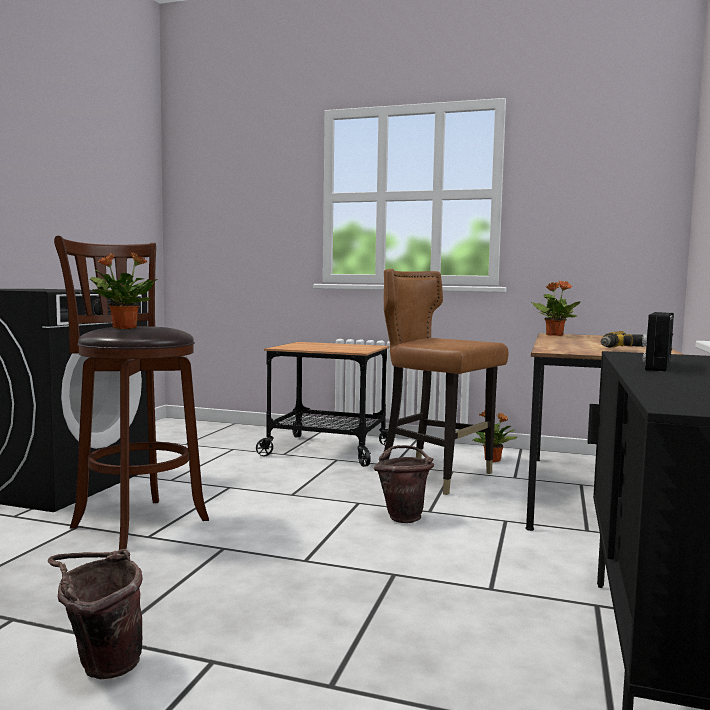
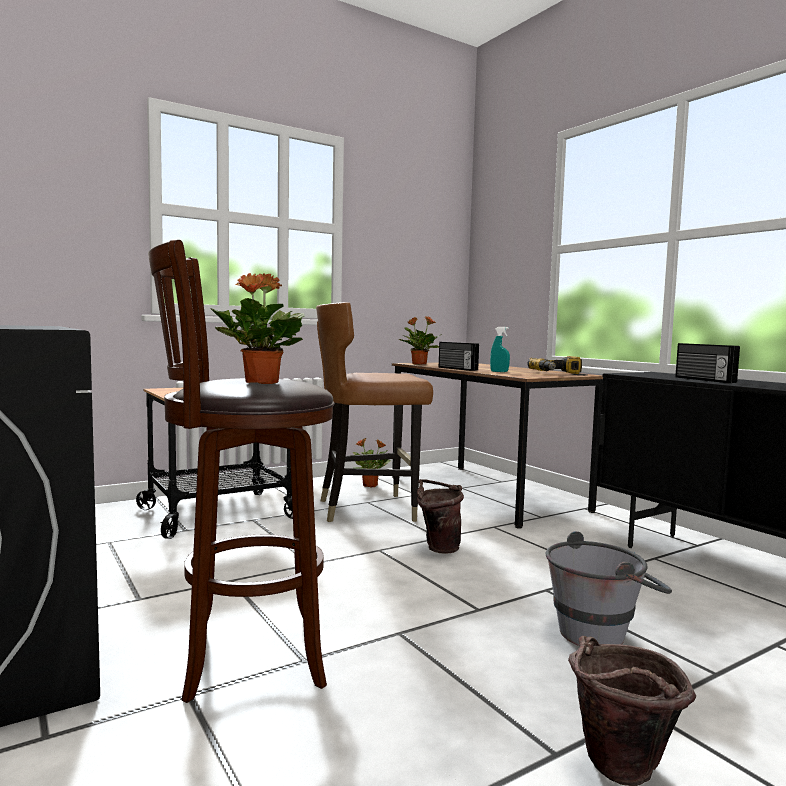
camera: 50 degrees left, 0 degrees up
(341, 616) = (603, 632): none -> grey bucket
(549, 341) = (457, 369): none -> radio
(571, 346) = (499, 372): none -> turquoise spray bottle

